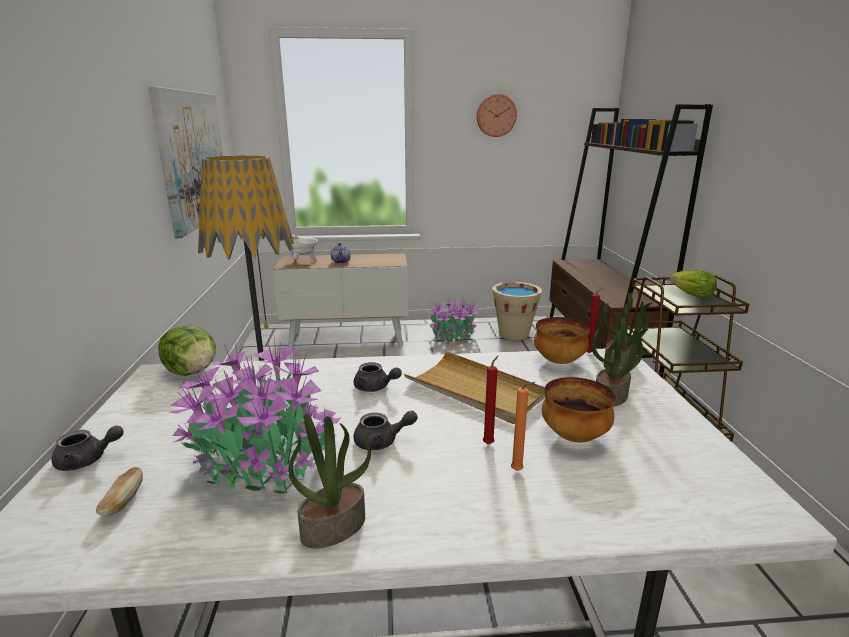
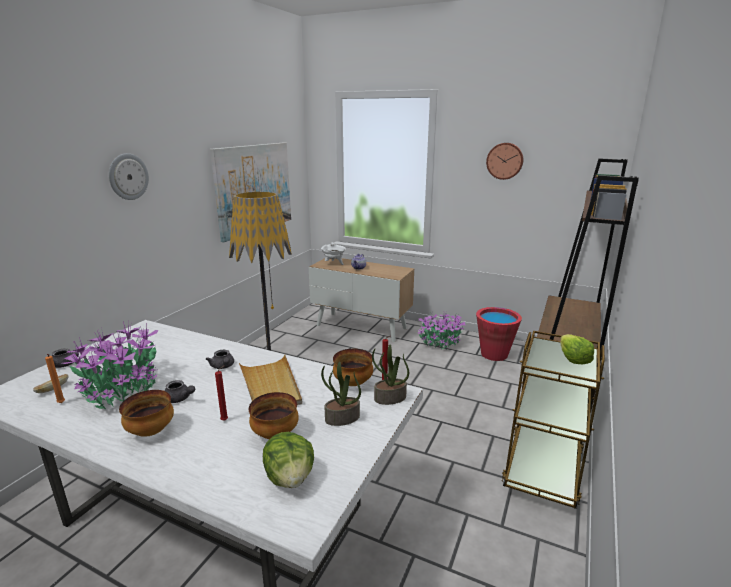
camera: 30 degrees right, 0 degrees up
(65, 113) = (128, 176): none -> wall clock
(193, 371) = (159, 330): lettuce -> lettuce (290, 478)
(334, 526) = (101, 432): potted plant -> none
(411, 494) = (150, 431): none -> bowl
(513, 334) = (494, 354): beige bucket -> red bucket
(518, 471) = (214, 441): orange candle -> orange candle (61, 403)

